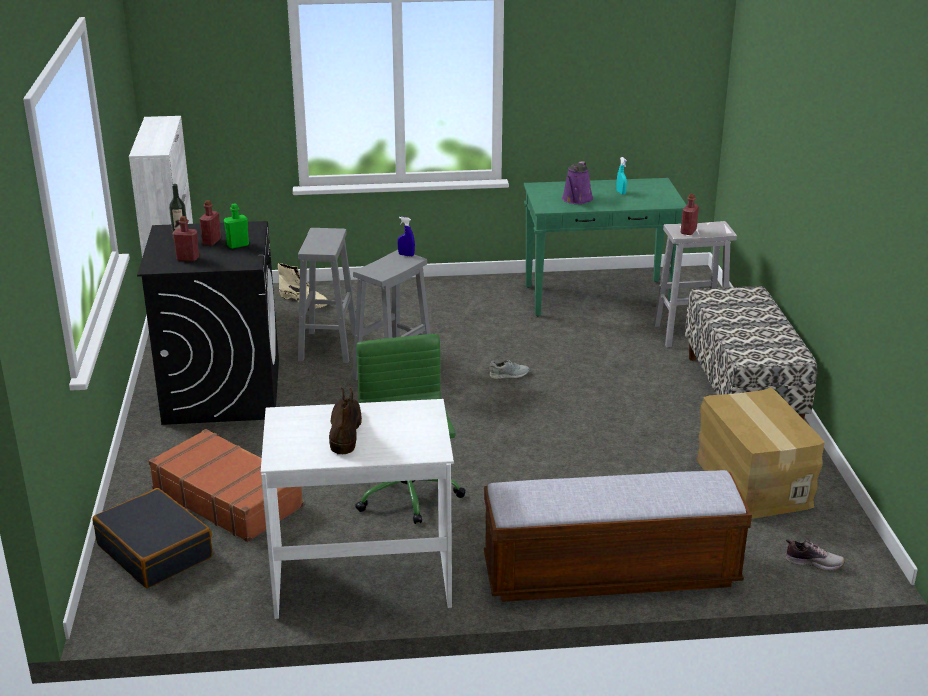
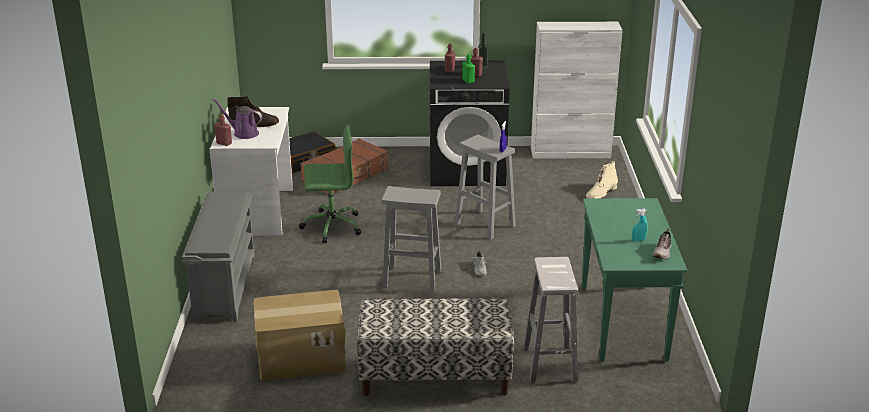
camera: 95 degrees right, 0 degrees up
(328, 346) = (528, 202): grey stool -> grey stool (413, 279)
(576, 200) = (616, 218): purple watering can -> purple watering can (243, 133)
(610, 573) = (225, 286): bench -> grey shoe rack
(688, 231) = (549, 266): red bottle -> red bottle (224, 143)
(813, 562) = (198, 366): shoe -> shoe (662, 252)

